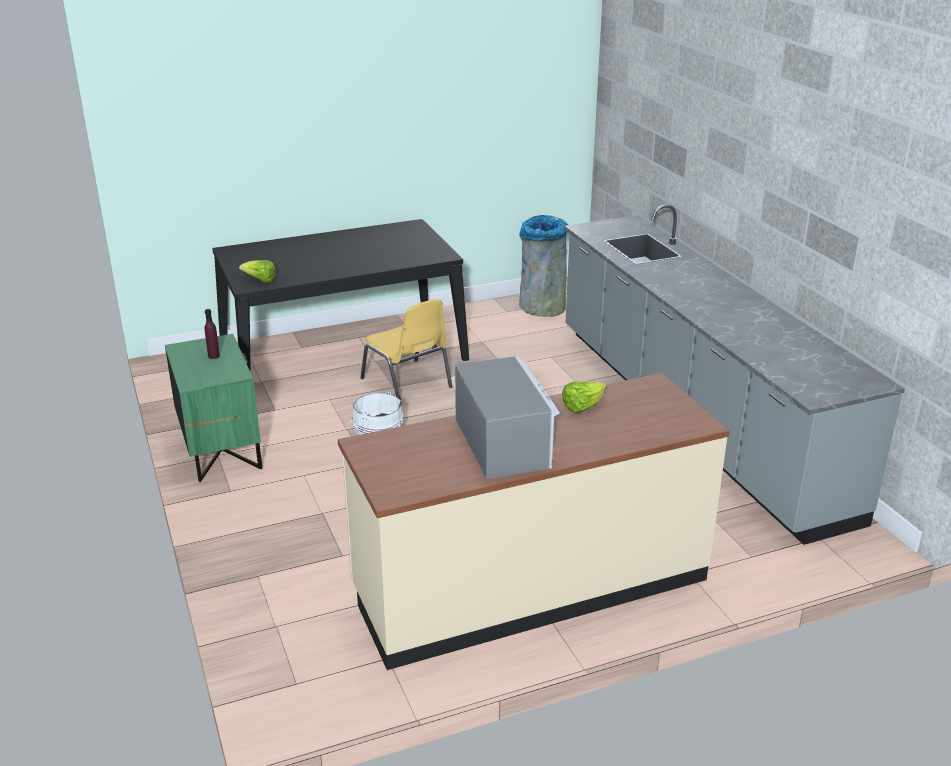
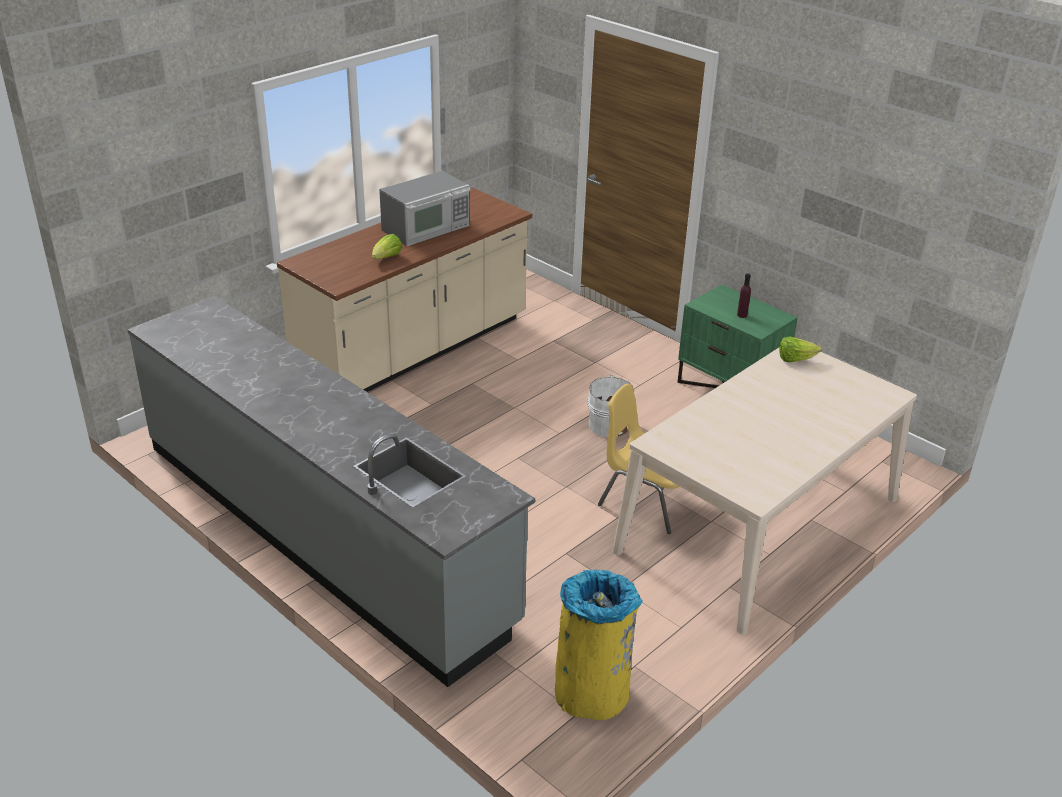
camera: 155 degrees right, 5 degrees up
(343, 352) = (759, 524): black dining table -> beige dining table
(504, 442) = (427, 228): microwave -> microwave turned 90 degrees counterclockwise
(542, 307) = (592, 694): grey trash can -> yellow trash can

